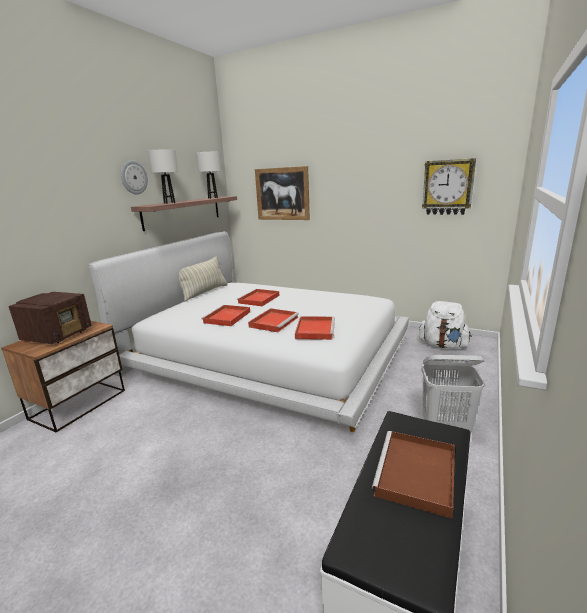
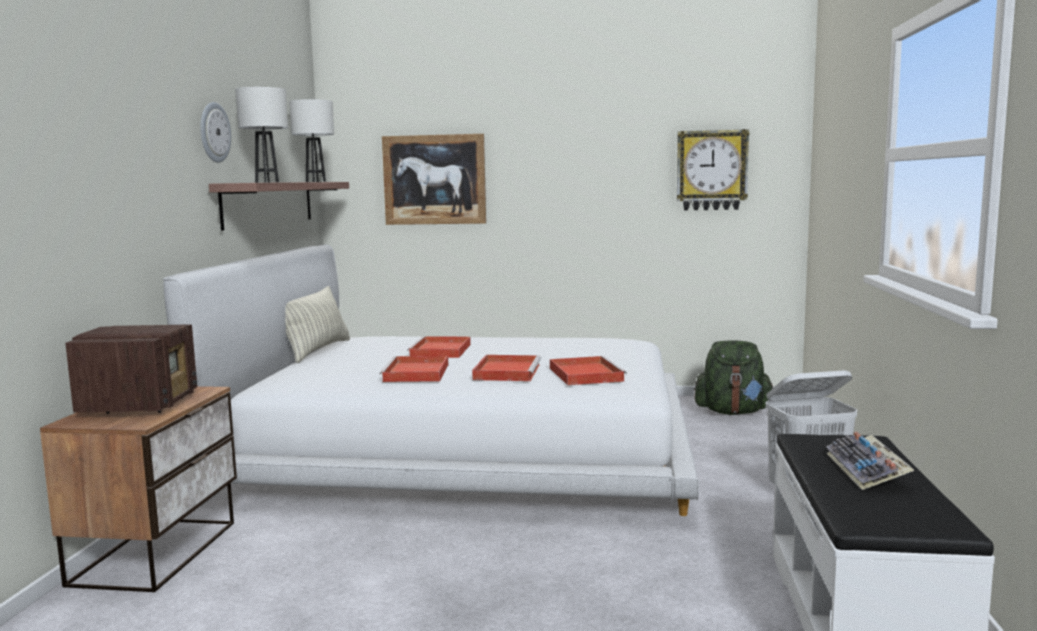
camera: 20 degrees left, 10 degrees down
(416, 475) = (868, 471): brown tray -> keyboard
(443, 345) = (733, 412): white backpack -> green backpack

